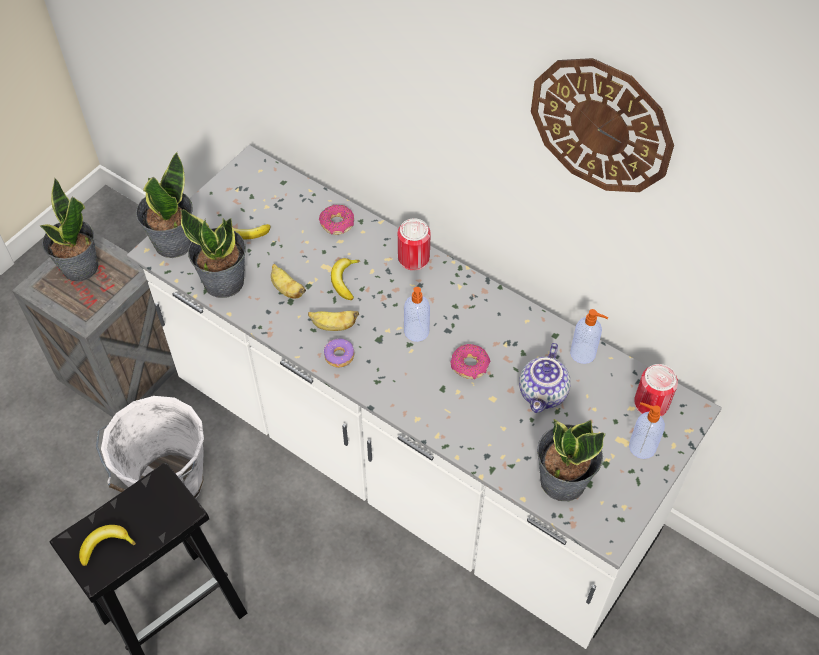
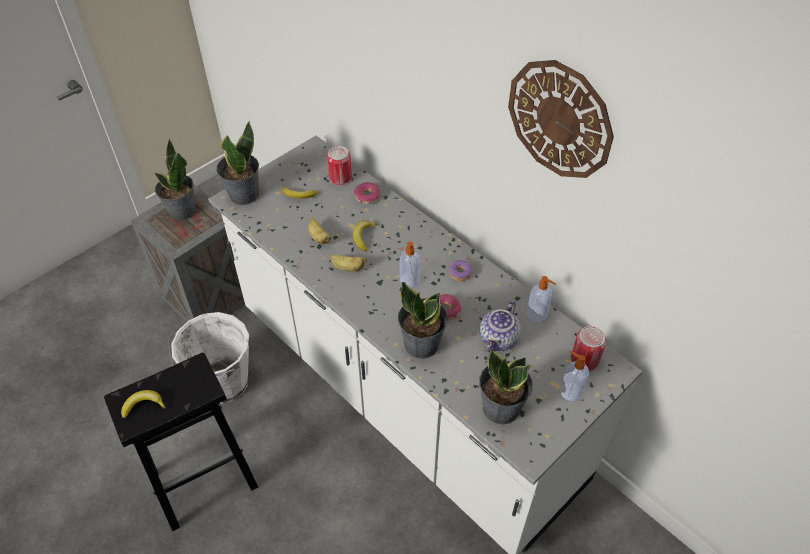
camera: 10 degrees right, 5 degrees down
(224, 281) = (273, 225): potted plant -> potted plant (421, 343)
(339, 356) = (346, 290): donut -> donut (460, 273)
(413, 258) = (419, 228): can -> can (340, 178)

